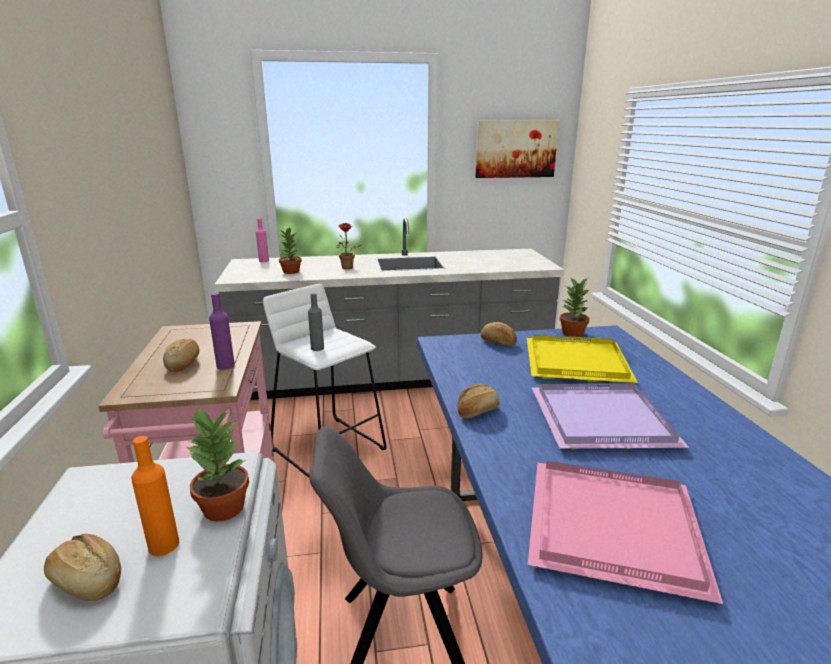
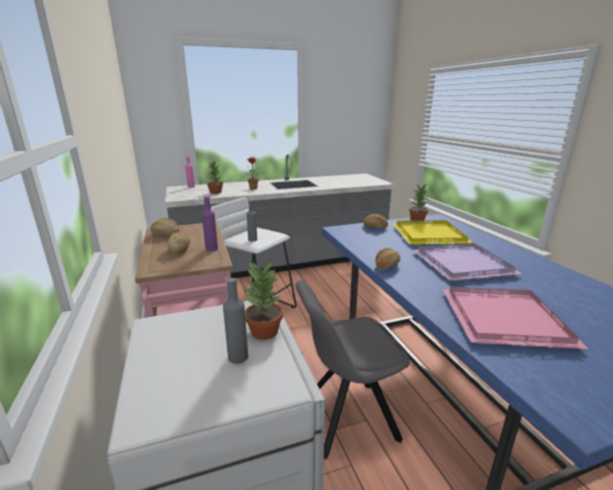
camera: 10 degrees left, 0 degrees up
(87, 581) = (198, 383): bread -> bread (165, 234)
(164, 545) = (238, 357): orange bottle -> grey bottle
(515, 149) = (353, 108): picture -> none

